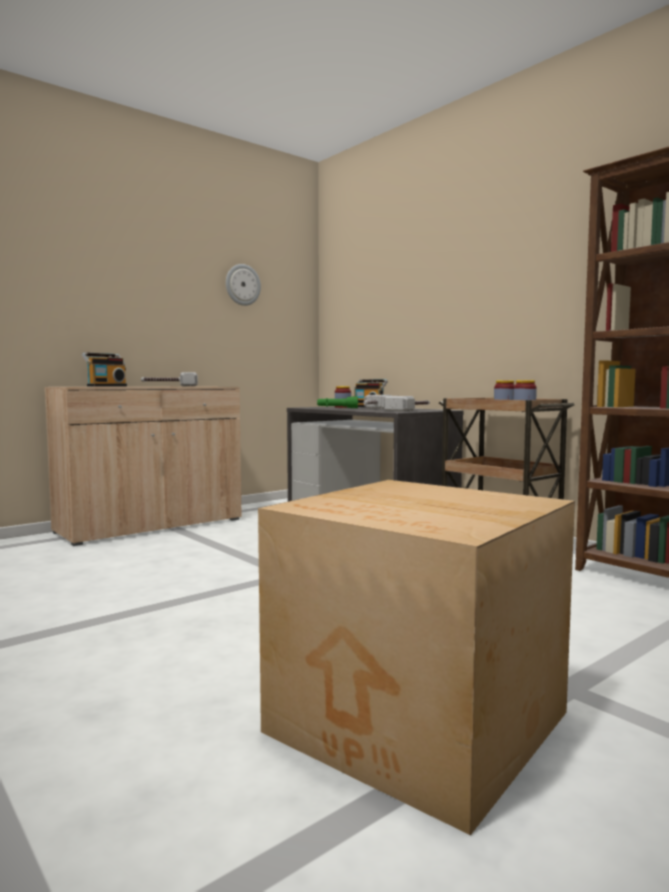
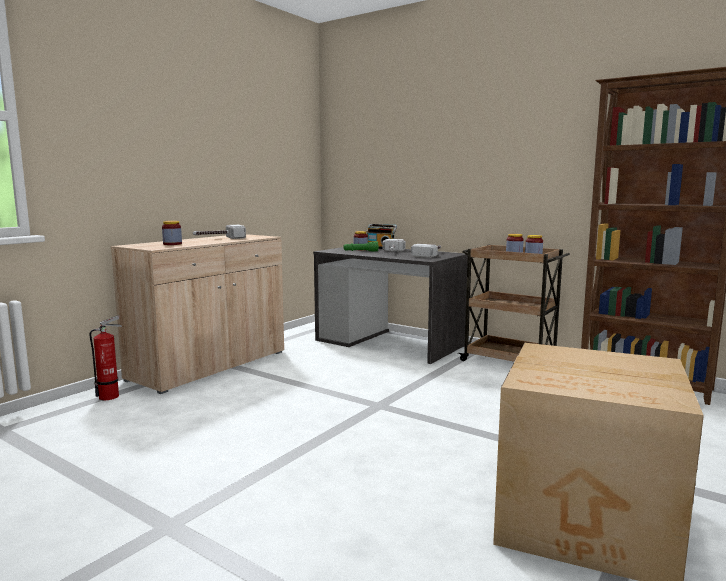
camera: 15 degrees left, 5 degrees up
(26, 544) = (111, 396): none -> fire extinguisher
(106, 386) = (172, 244): radio -> jar
(242, 285) = (264, 139): wall clock -> none

